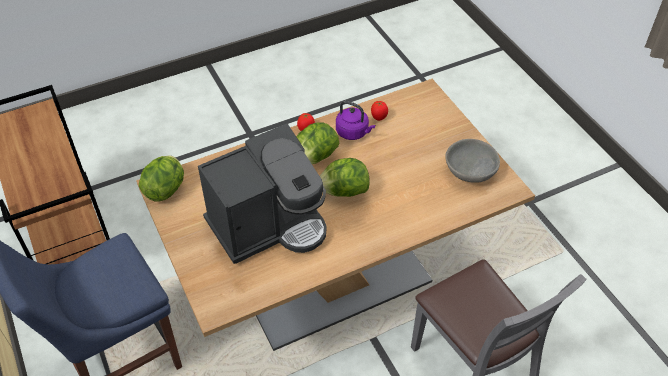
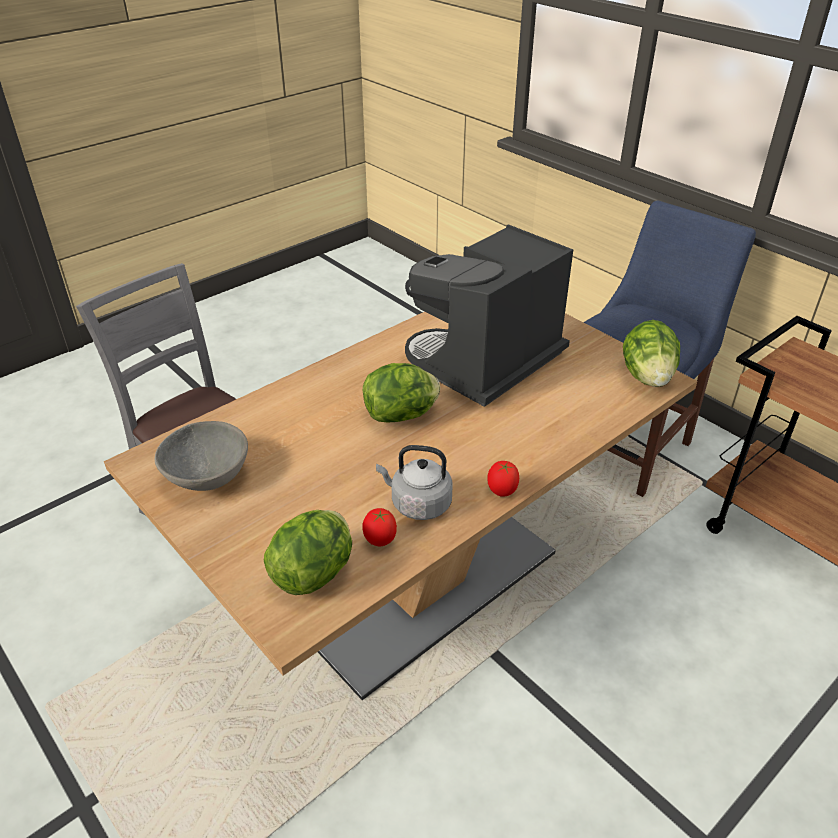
camera: 165 degrees right, 10 degrees down
(315, 157) = (466, 452): lettuce -> lettuce (314, 572)
(353, 132) = (418, 504): purple kettle -> grey kettle

